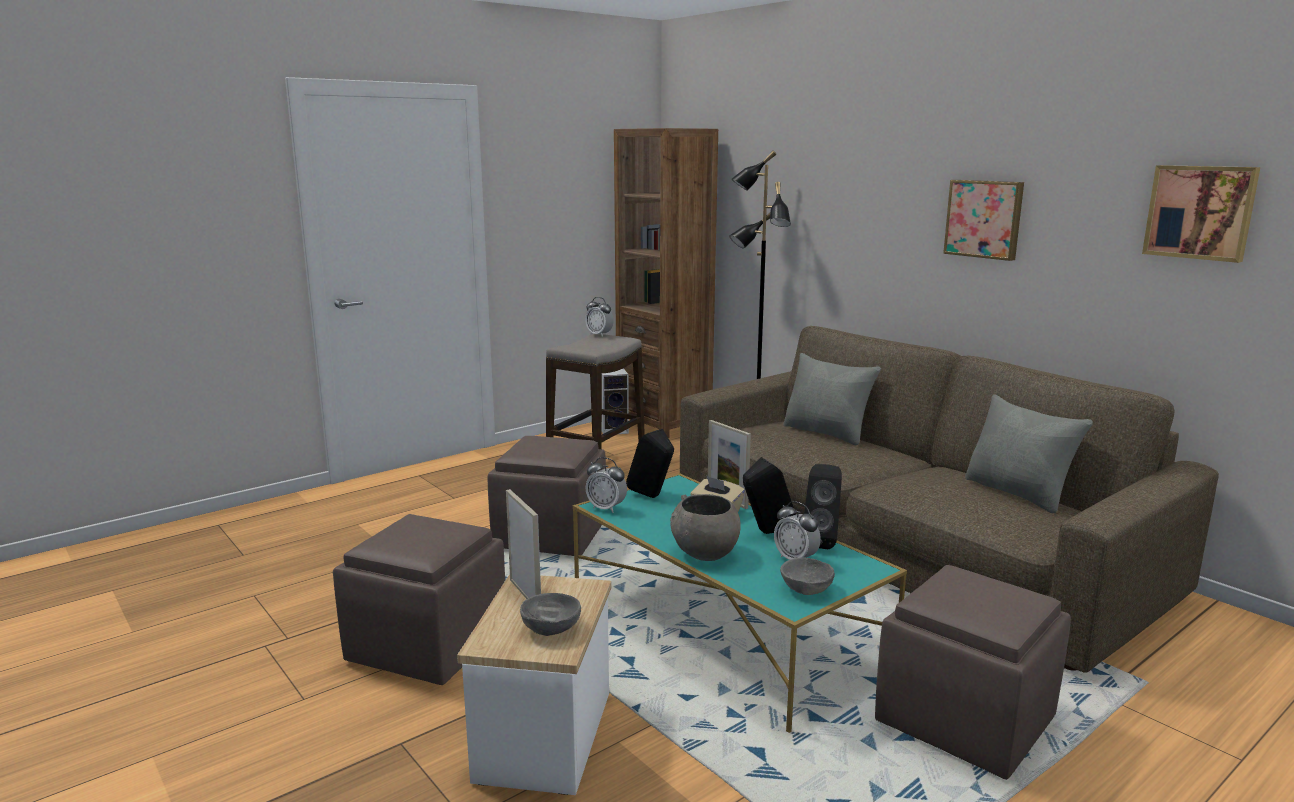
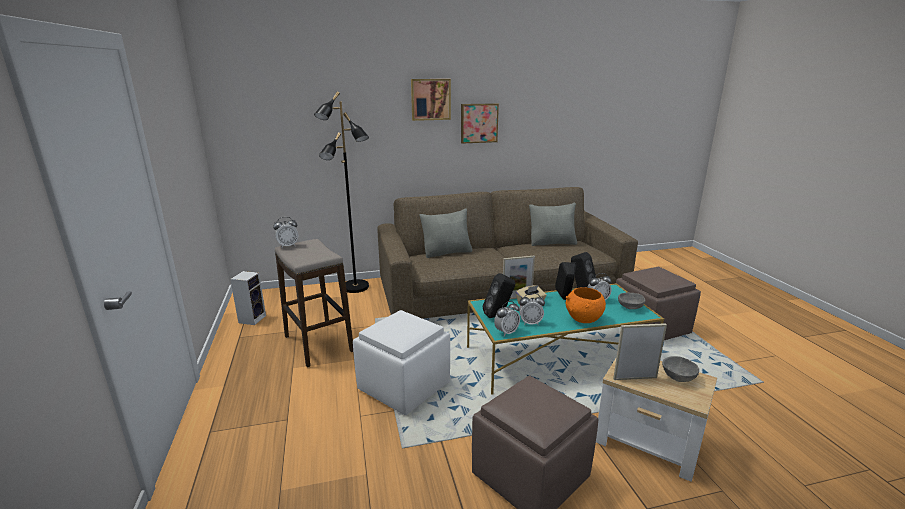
camera: 65 degrees left, 5 degrees up
(552, 535) = (404, 386): brown ottoman -> white ottoman
(651, 519) = (530, 323): none -> alarm clock
(664, 423) = (267, 299): brown bookcase -> none
(704, 554) = (583, 319): grey bowl -> orange bowl
(1200, 212) = (568, 111): picture -> picture (430, 99)

